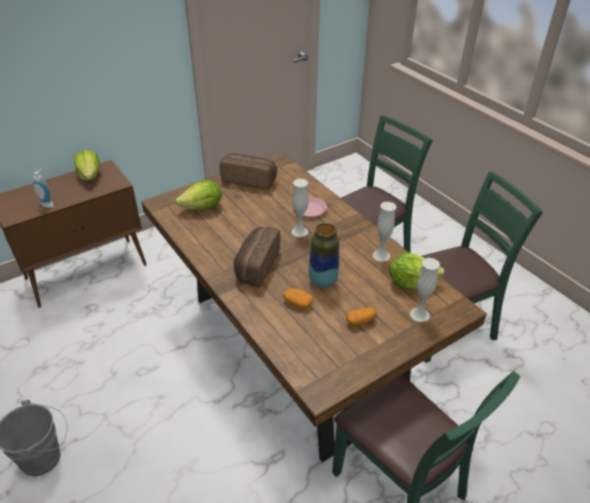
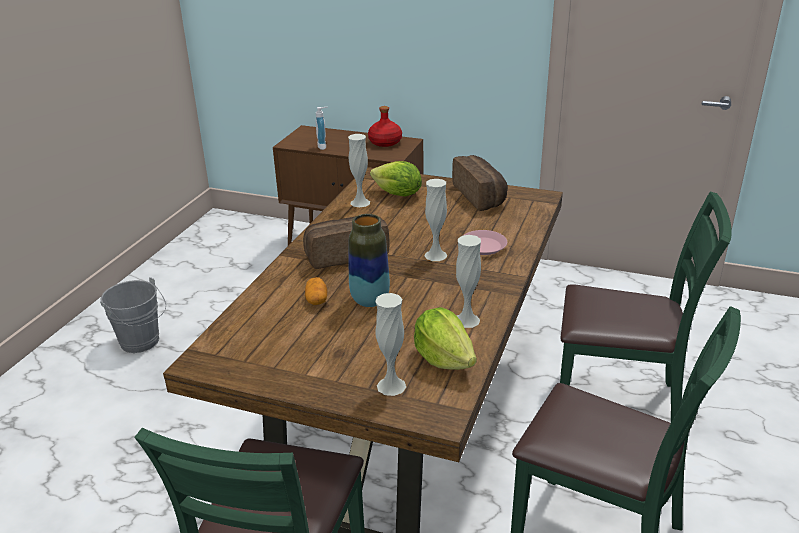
camera: 55 degrees right, 10 degrees down
(90, 176) = (385, 142): lettuce -> red bottle
(192, 227) = (360, 202): none -> white vase
(360, 321) = (331, 348): potato -> none

